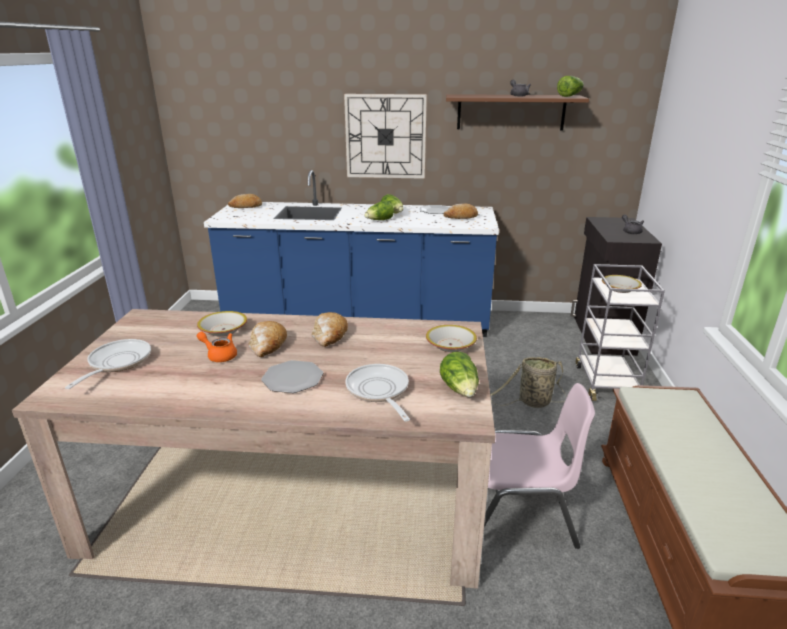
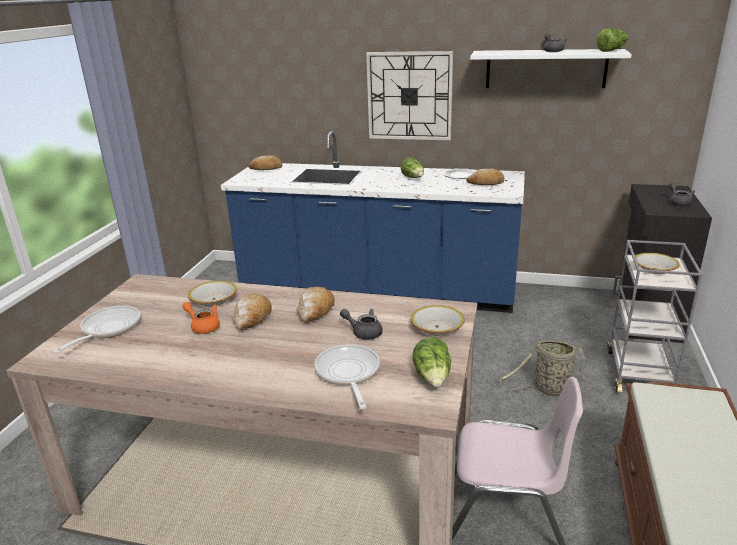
camera: 10 degrees right, 0 degrees up
(293, 378) = (266, 354): plate -> none
(379, 221) = (397, 186): lettuce -> none
(382, 353) = (363, 332): none -> grey teapot
(511, 112) = (545, 69): brown shelf -> white shelf

